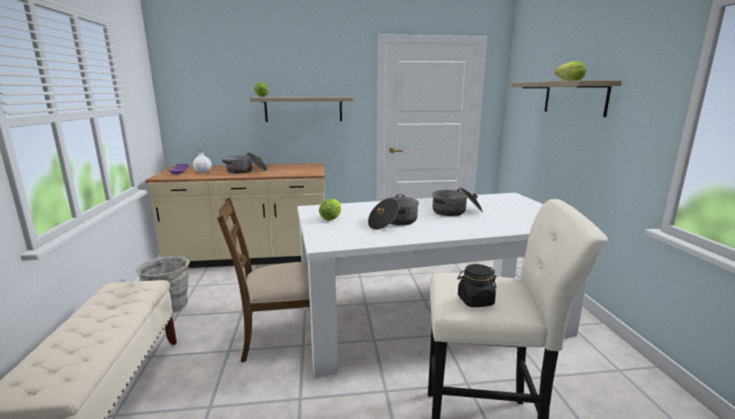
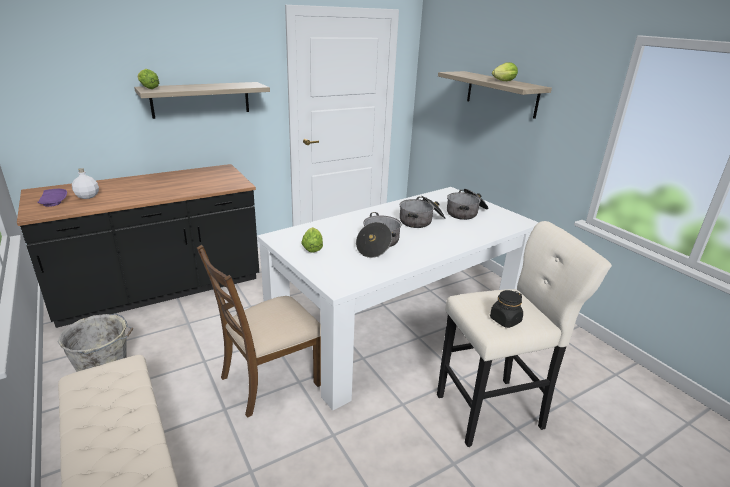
camera: 25 degrees left, 10 degrees up
(246, 171) = (148, 189): cooking pot -> cooking pot (466, 212)
(251, 257) = (161, 289): beige counter -> black counter

